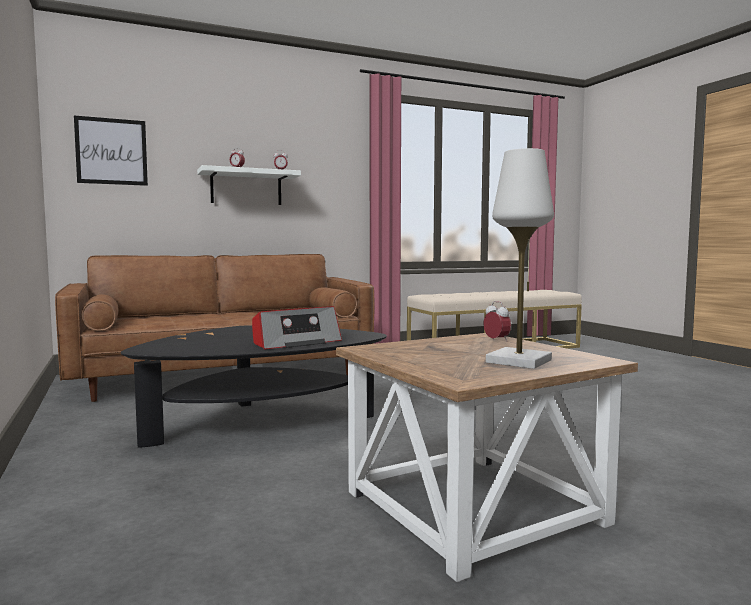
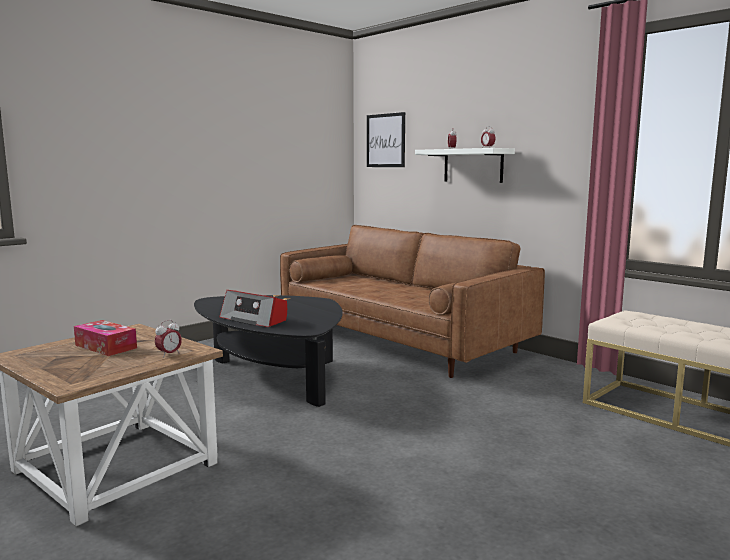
camera: 70 degrees right, 5 degrees up
(449, 354) = (106, 346): none -> tissue box
(519, 361) = (71, 363): white table lamp -> none

